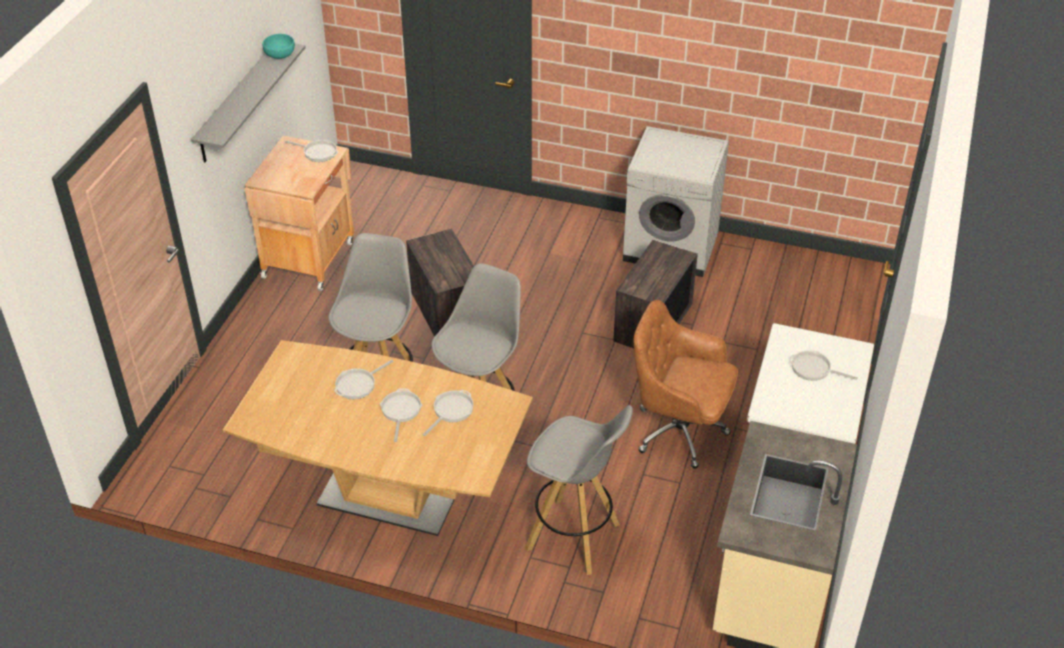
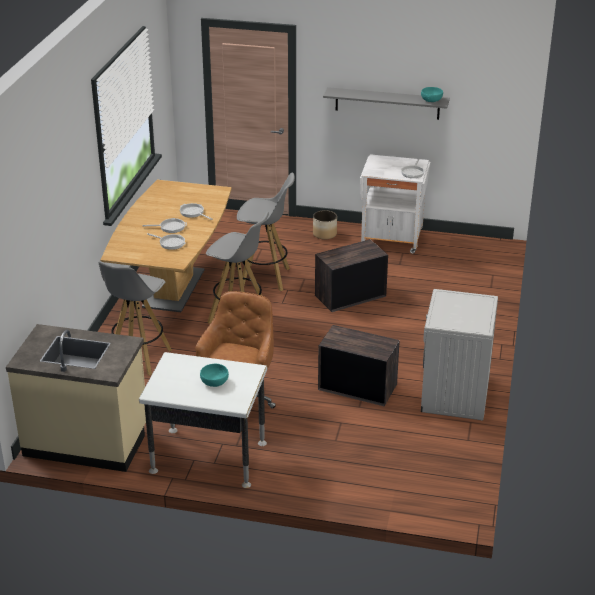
camera: 85 degrees right, 10 degrees down
(272, 322) = (324, 234): none -> planter
(309, 258) = (392, 240): brown cart -> white cart
(813, 369) = (214, 382): frying pan -> turquoise bowl

